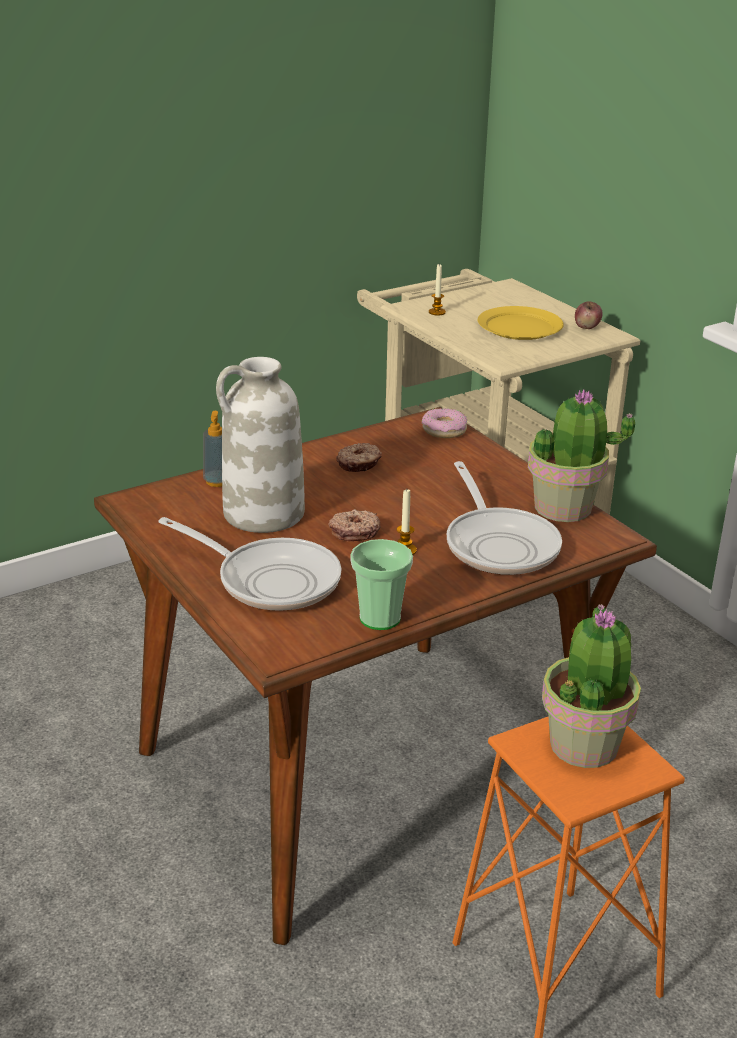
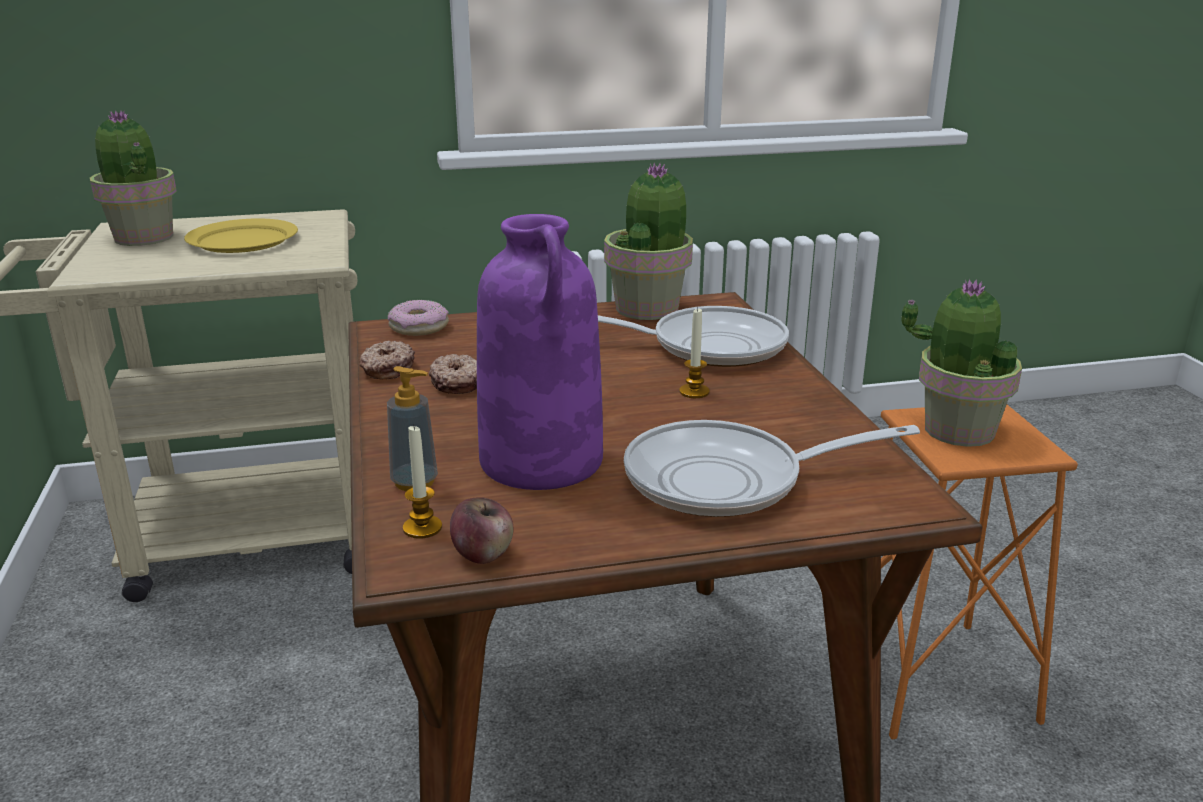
camera: 70 degrees left, 5 degrees down
(263, 514) = (543, 461): white vase -> purple vase
(270, 580) = (728, 480): frying pan -> frying pan turned 150 degrees counterclockwise
(354, 531) = (632, 411): donut -> donut (386, 369)
(380, 618) = (843, 428): cup -> none
(437, 312) = (130, 265): candle -> candle (422, 528)
(492, 299) = (143, 238): none -> potted plant
(587, 327) = (289, 219): apple -> apple (483, 554)

